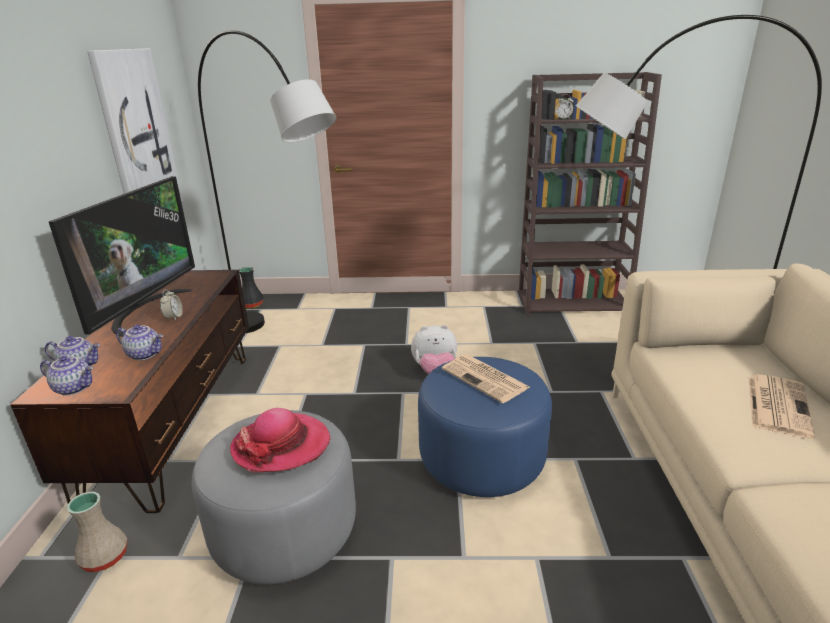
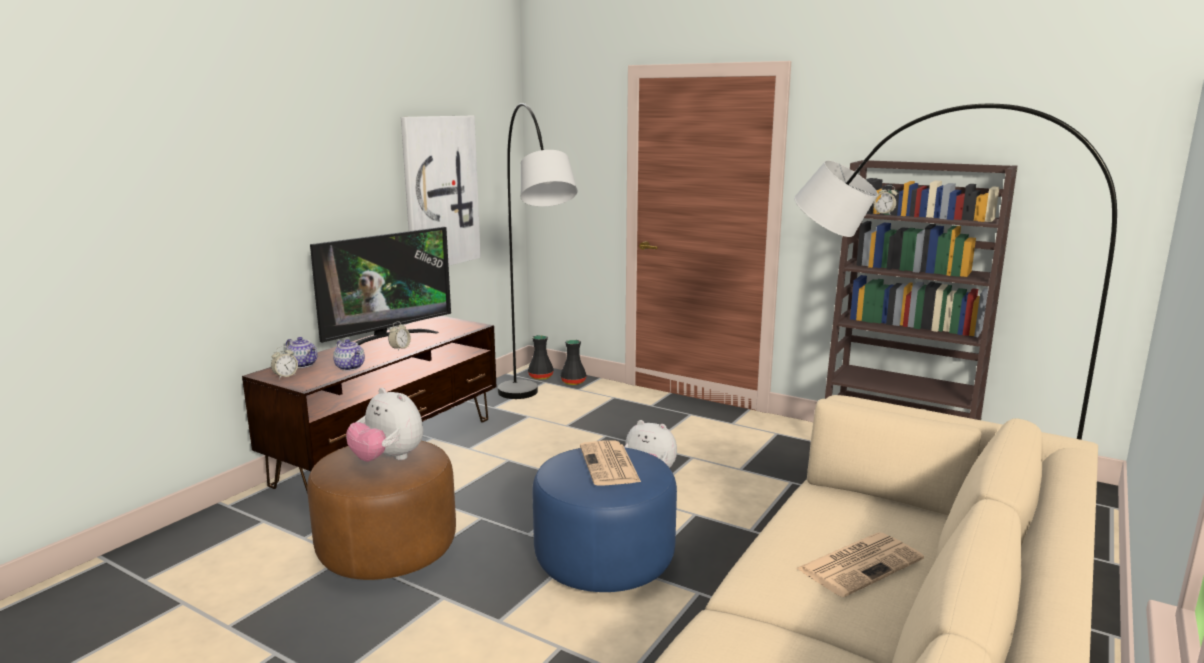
camera: 30 degrees right, 10 degrees down
(75, 388) = (285, 376): teapot -> alarm clock
(104, 557) = (261, 520): beige vase -> none
(281, 445) = (388, 459): hat -> plush toy
(284, 529) = (387, 548): grey ottoman -> brown ottoman
(286, 303) = (573, 382): none -> black vase

